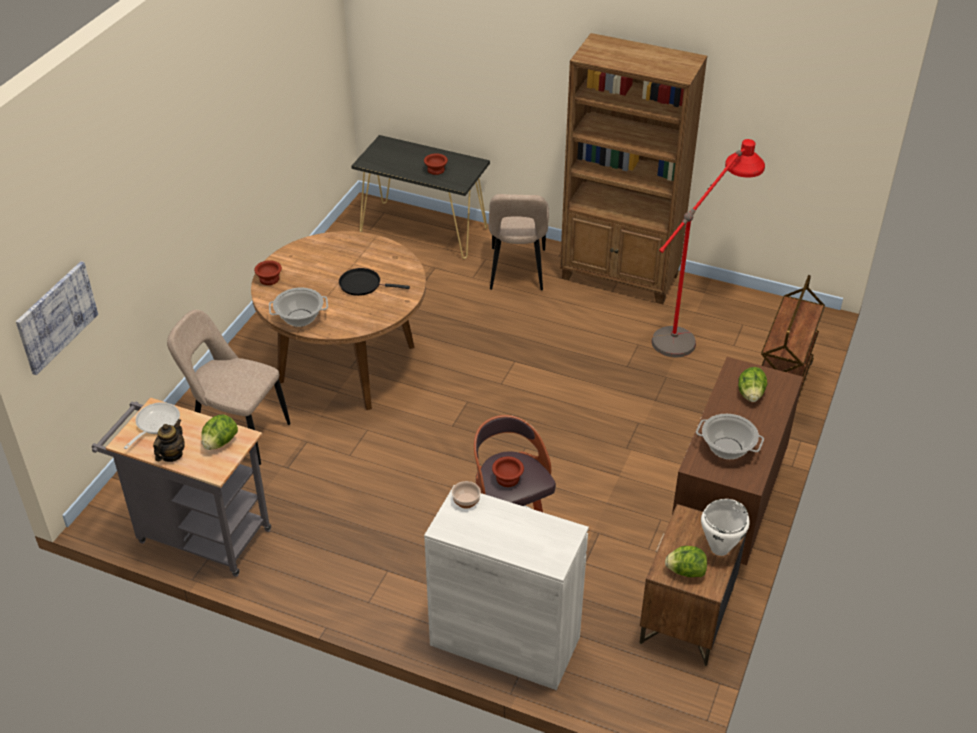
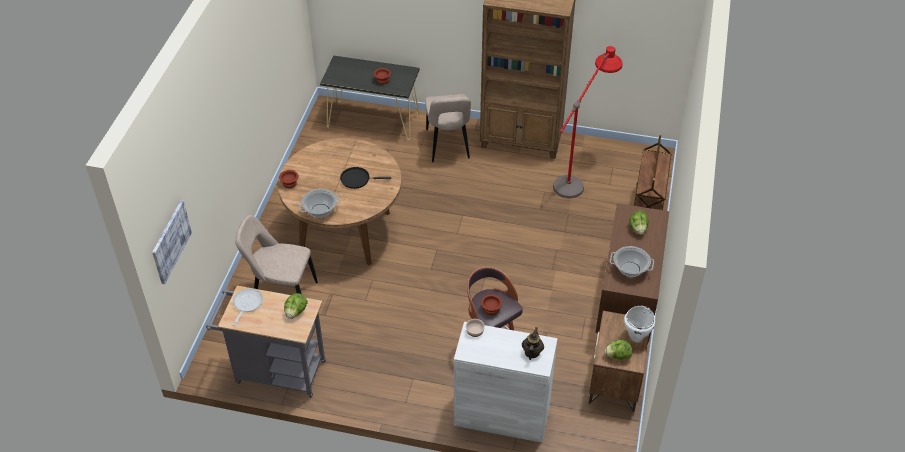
camera: 10 degrees left, 5 degrees up
(171, 455) = (265, 325): teapot -> teapot (532, 352)

